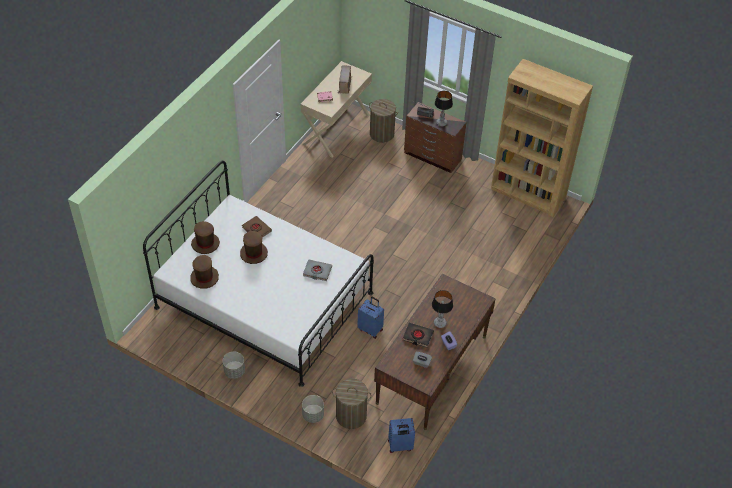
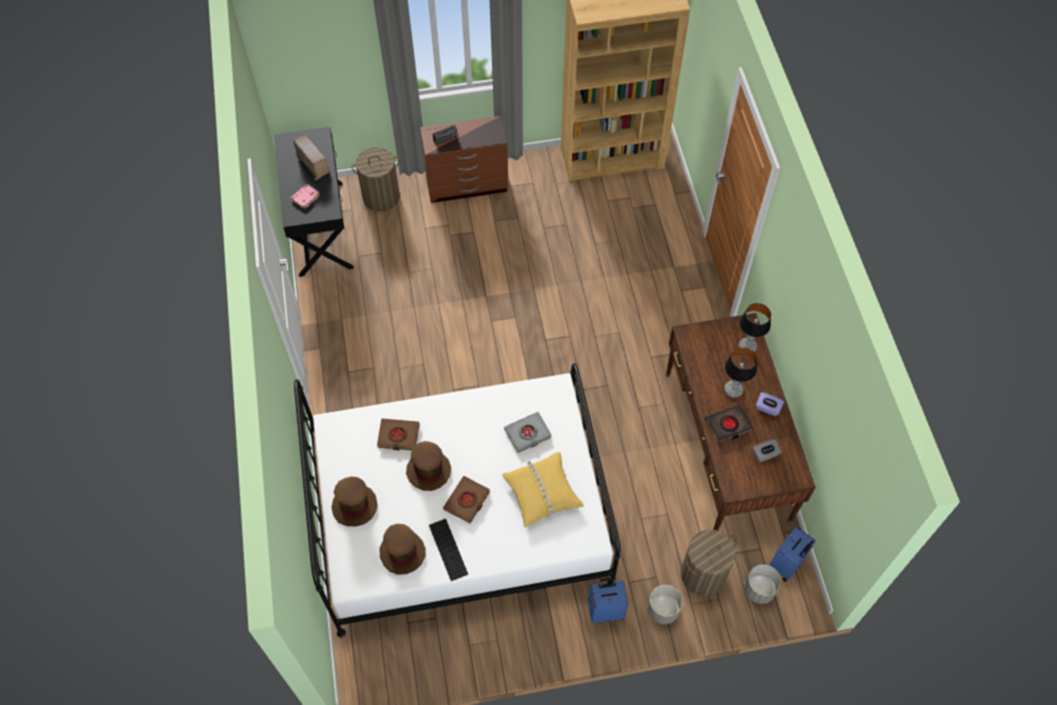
camera: 40 degrees left, 10 degrees up
(225, 291) = (448, 549): none -> keyboard
(234, 371) = (521, 633): grey planter -> grey planter (759, 589)
(256, 278) = (467, 501): none -> brown book
(295, 301) = (542, 492): none -> yellow pillow
(336, 129) = (320, 228): beige console table -> black console table
(370, 329) = (616, 451): blue suitcase -> blue suitcase (606, 610)
(441, 123) = (475, 136): table lamp -> table lamp (747, 346)

